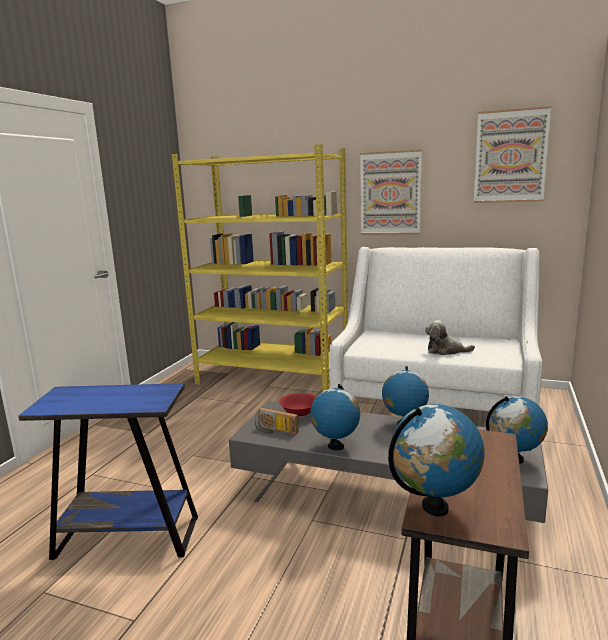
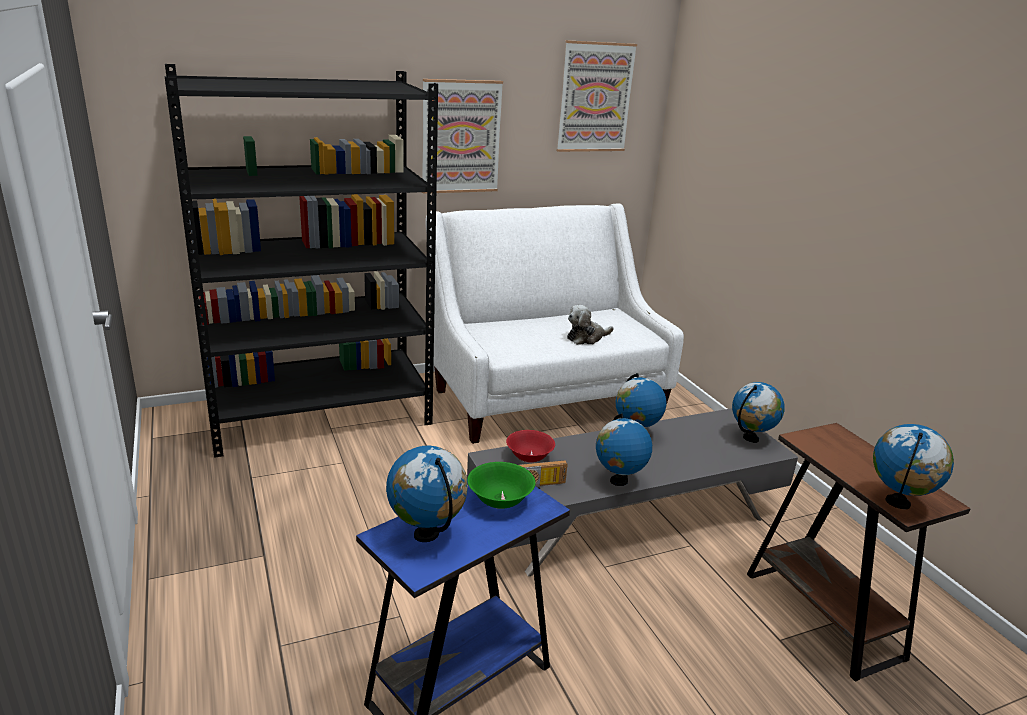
camera: 45 degrees left, 10 degrees up
(77, 396) = (427, 534): none -> globe
(141, 395) = (499, 501): none -> green bowl
(273, 377) = (320, 413): yellow bookcase -> black bookcase

